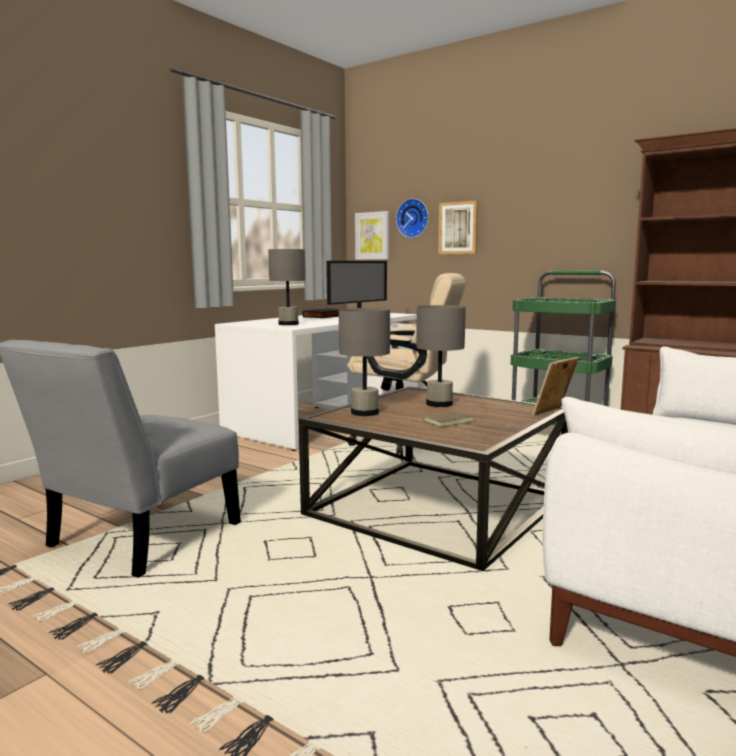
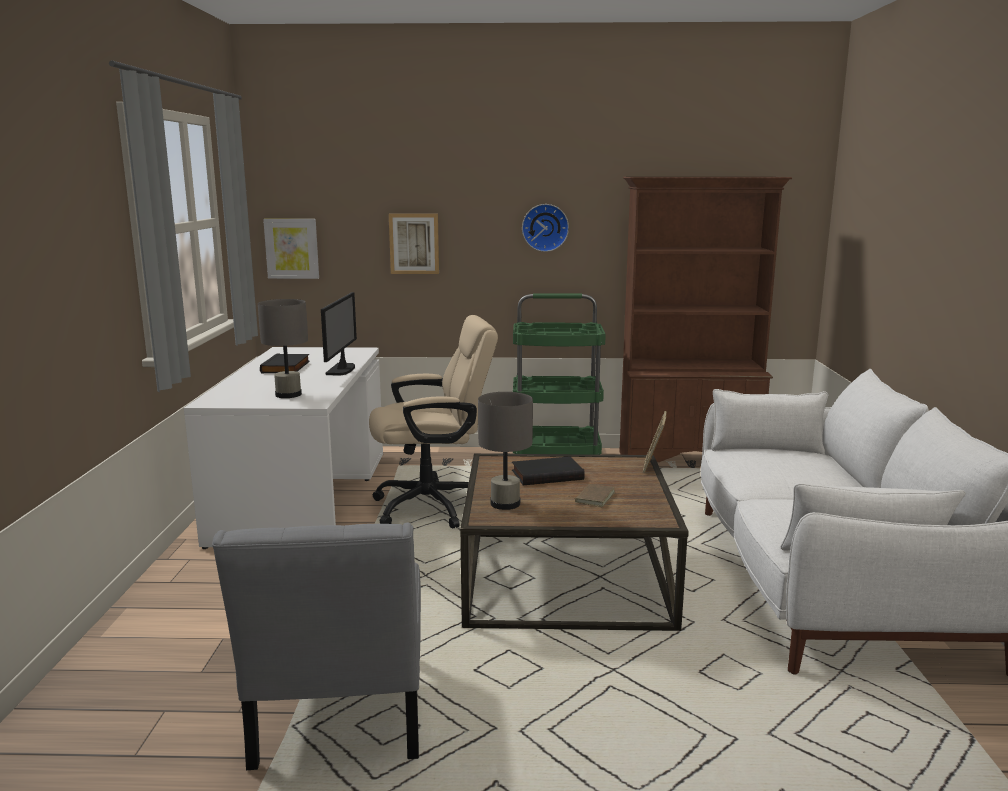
camera: 35 degrees left, 5 degrees up
(413, 218) = (352, 229): wall clock -> wall clock (545, 227)
(440, 404) = (547, 474): grey table lamp -> black book

